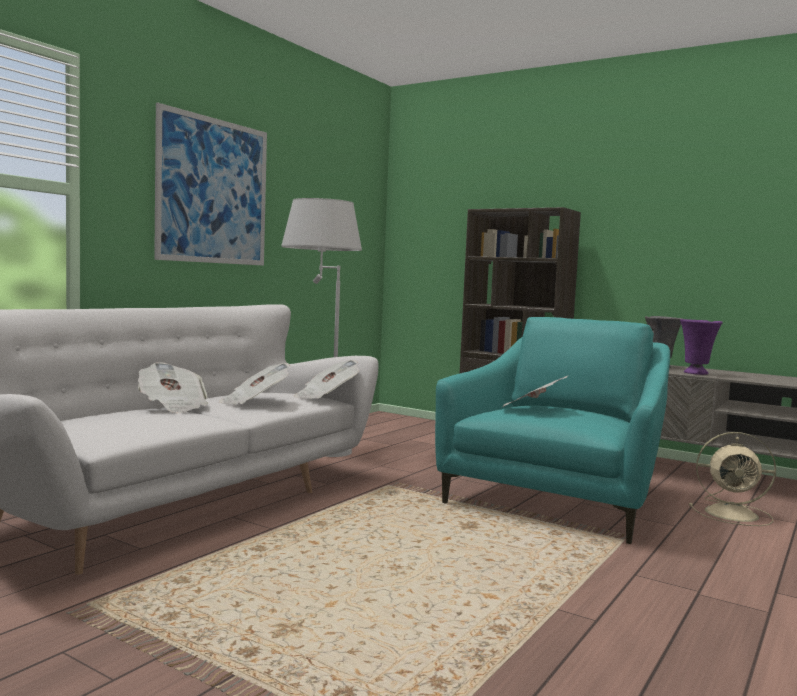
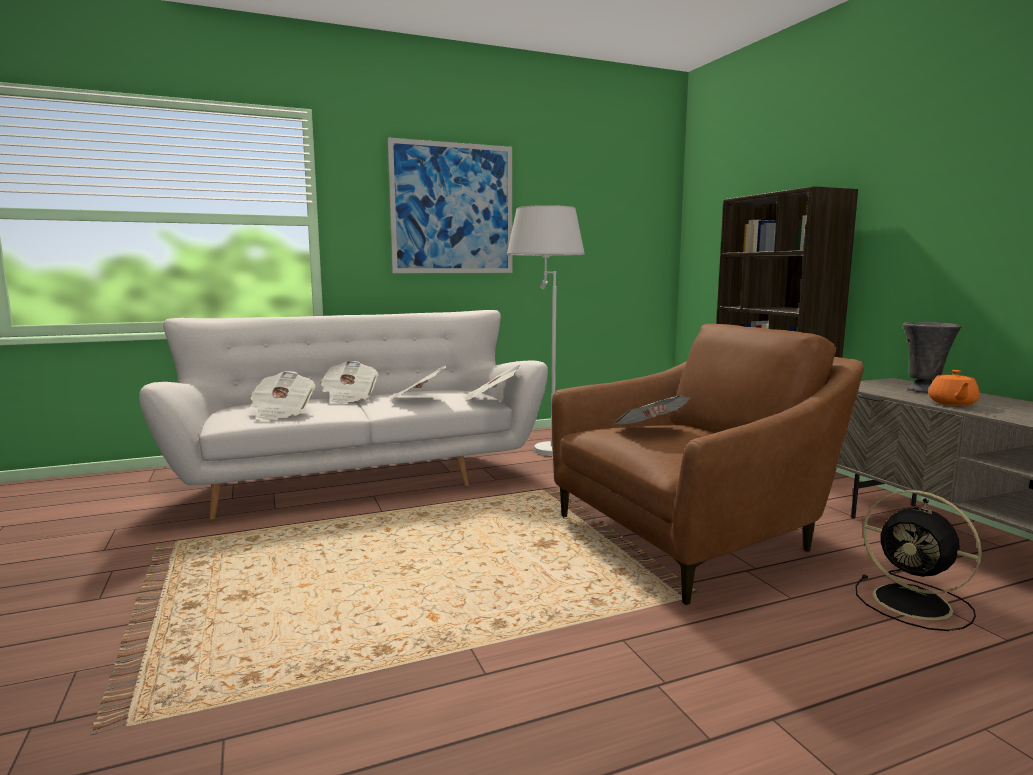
camera: 35 degrees right, 5 degrees up
(141, 427) = (281, 413): none -> newspaper
(558, 499) = (694, 536): turquoise armchair -> brown armchair
(697, 373) = (952, 403): purple vase -> orange teapot
(734, 514) = (915, 603): beige fan -> black fan

